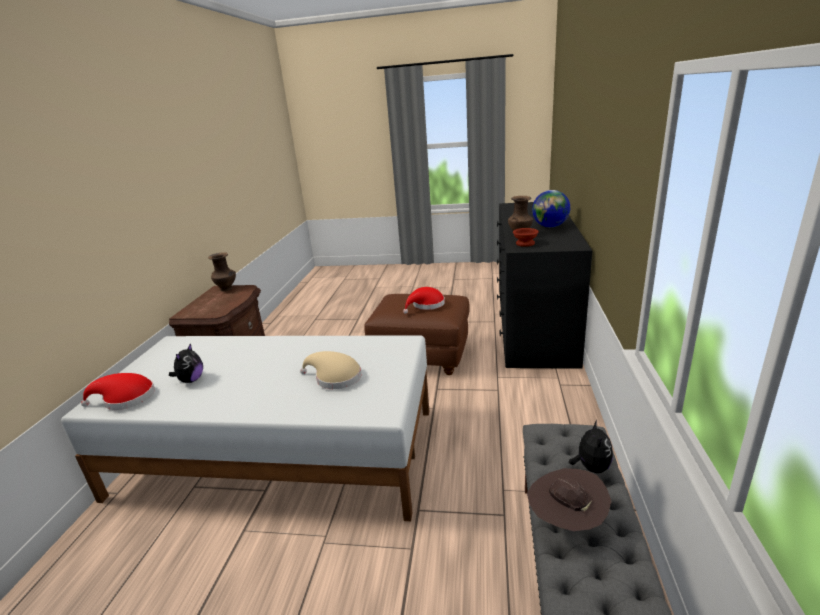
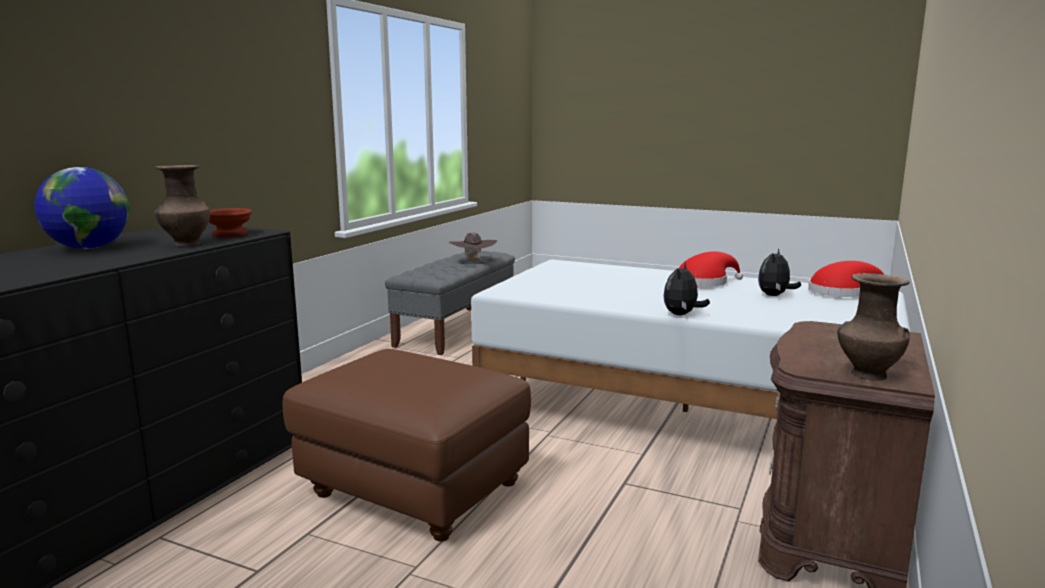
camera: 165 degrees left, 10 degrees down
(335, 378) = (597, 280): beige hat -> none
(426, 305) = (400, 361): red hat -> red hat (704, 282)
(591, 467) = (429, 269): plush toy -> plush toy (682, 315)

